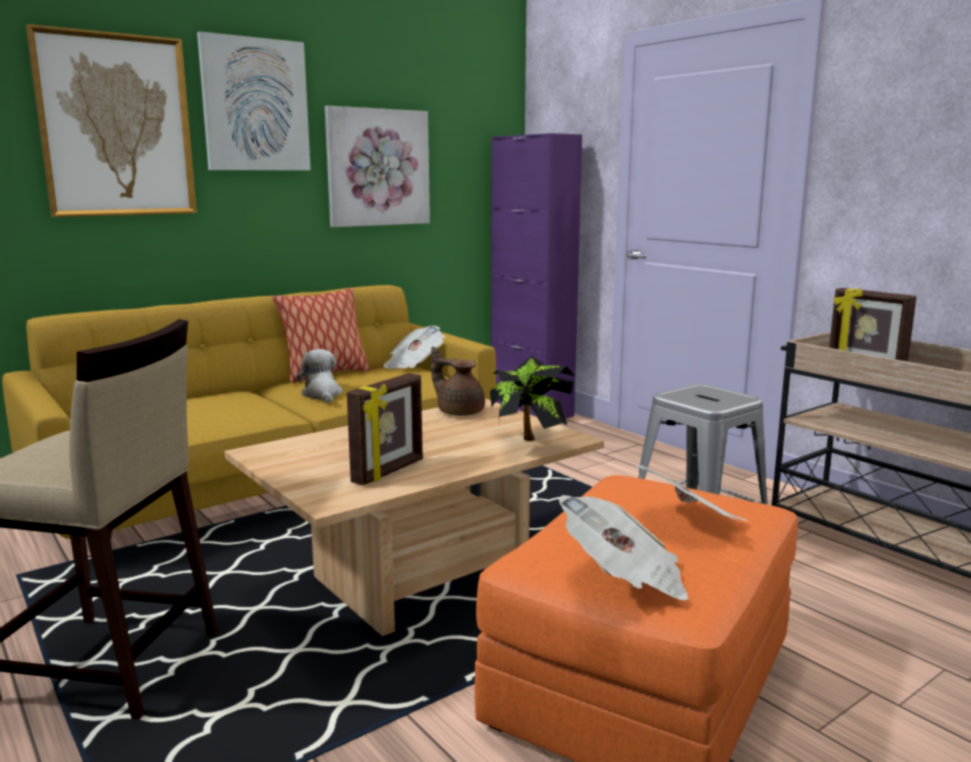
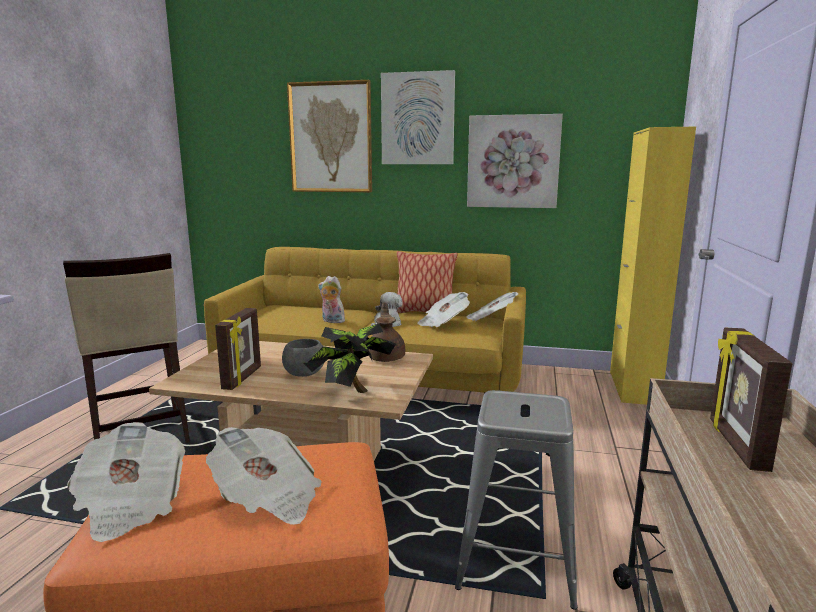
camera: 50 degrees right, 0 degrees up
(246, 409) = (331, 321): none -> plush toy
(384, 377) = (443, 323): none -> newspaper
(389, 472) = (243, 378): picture frame -> picture frame turned 75 degrees counterclockwise
(437, 447) = (305, 374): none -> grey bowl
(531, 410) = (633, 388): purple cabinet -> yellow cabinet

